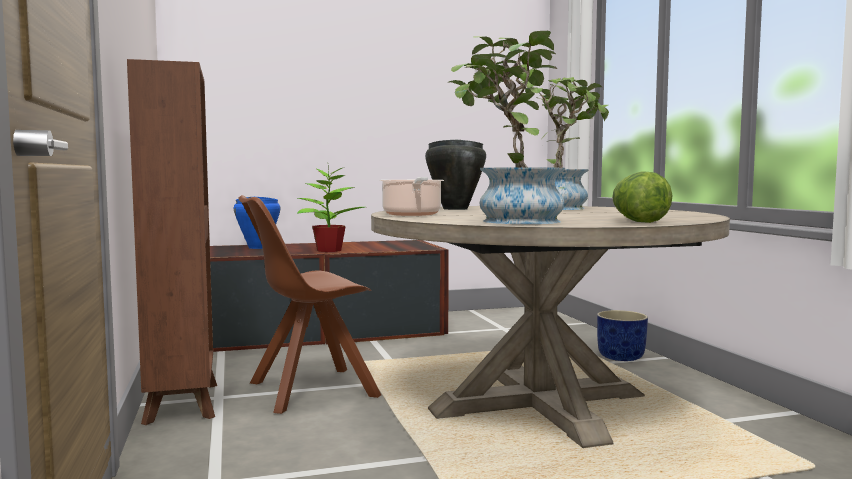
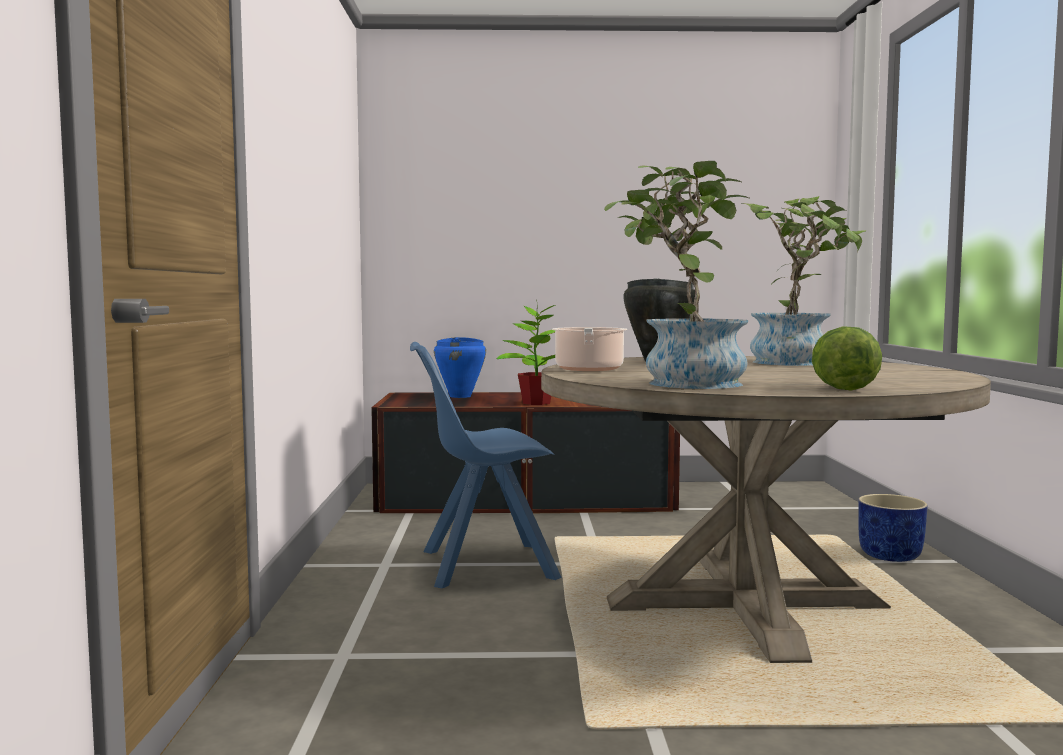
camera: 15 degrees right, 0 degrees up
(183, 402) = (347, 567): brown bookcase -> none
(309, 390) = (484, 565): brown chair -> blue chair

